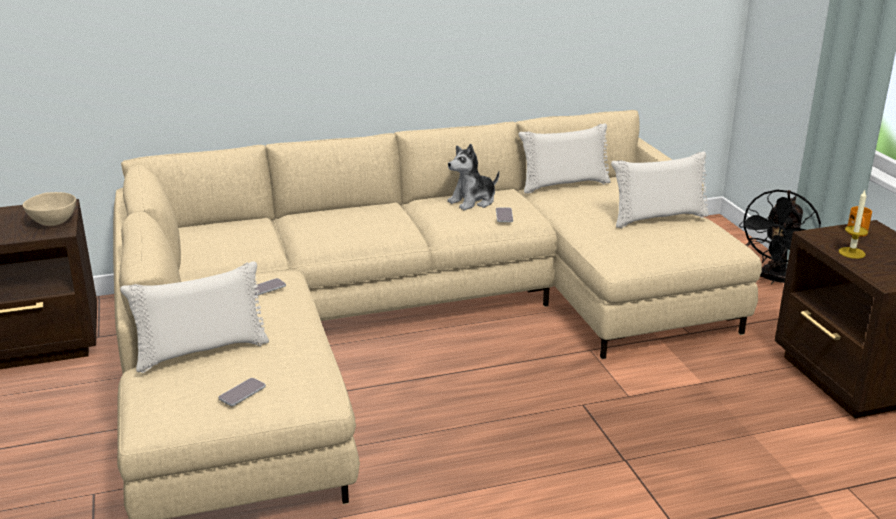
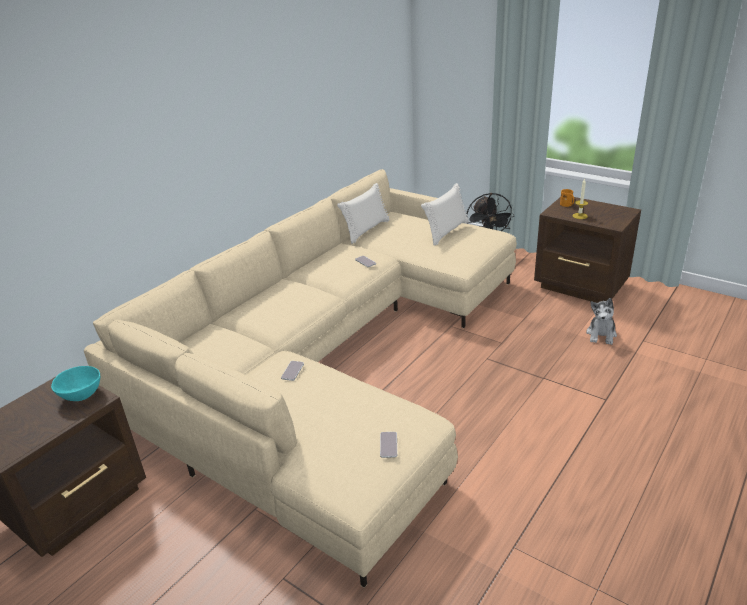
camera: 35 degrees left, 5 degrees up
(53, 223) = (82, 395): beige bowl -> turquoise bowl
(202, 351) = (318, 433): white pillow -> none
(473, 201) = (334, 260): plush toy -> plush toy (601, 334)

